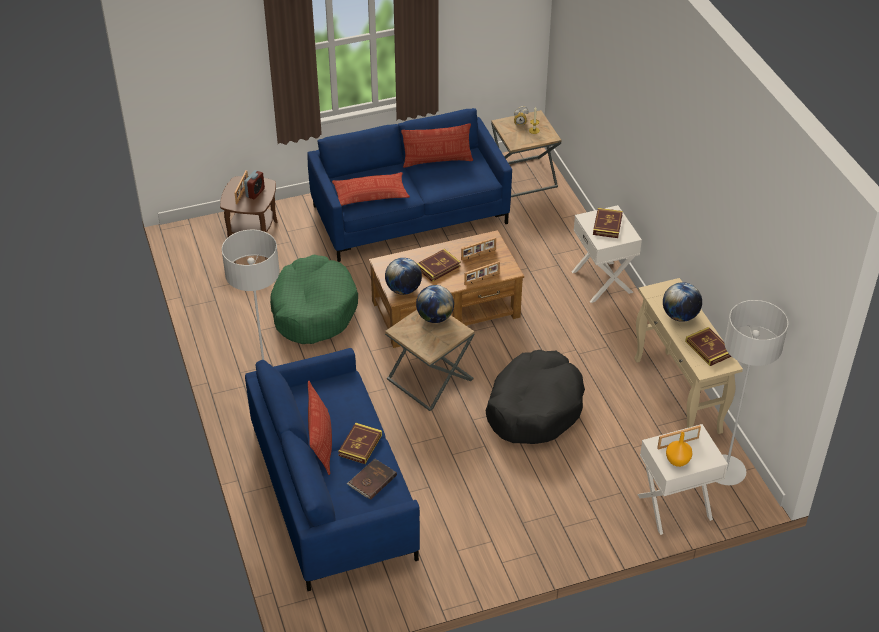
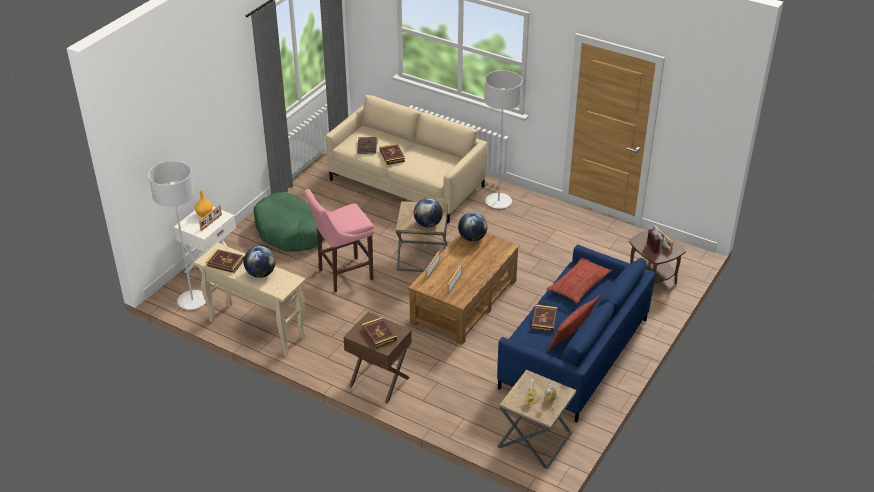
camera: 140 degrees right, 5 degrees down
(313, 310) = (542, 256): green dog bed -> green dog bed (291, 231)
(321, 442) = (413, 148): pillow -> none
(333, 491) = (406, 183): blue sofa -> beige sofa
(438, 267) = (469, 262): book -> book (544, 320)
(534, 407) = (343, 275): black dog bed -> pink stool
(603, 281) = (379, 382): white nightstand -> brown nightstand

